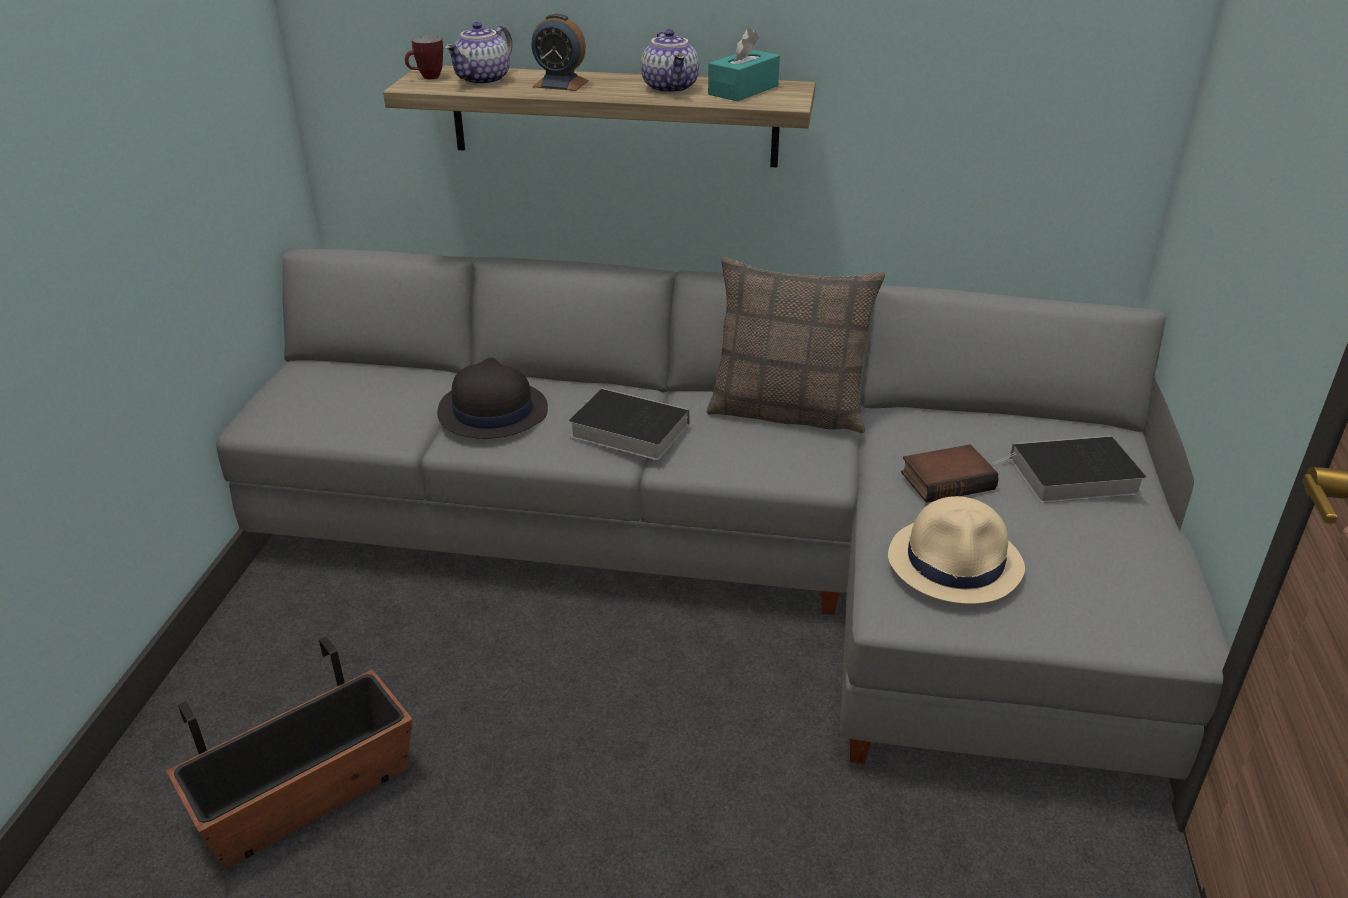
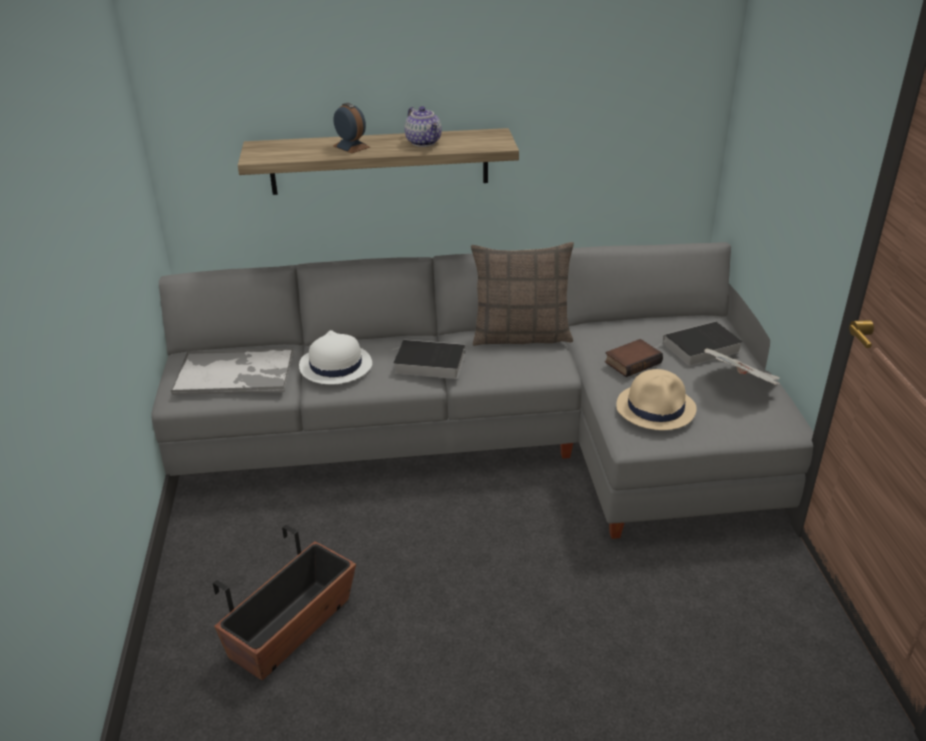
camera: 15 degrees left, 0 degrees up
(352, 400) = (236, 373): none -> tray
(427, 78) = (259, 151): mug -> none
(483, 80) = (299, 149): teapot -> none
(492, 411) = (335, 365): black hat -> white hat
(560, 84) = (351, 146): alarm clock -> alarm clock turned 135 degrees counterclockwise
(743, 90) = (469, 139): turquoise tissue box -> none
(1124, 549) = (742, 385): none -> newspaper

